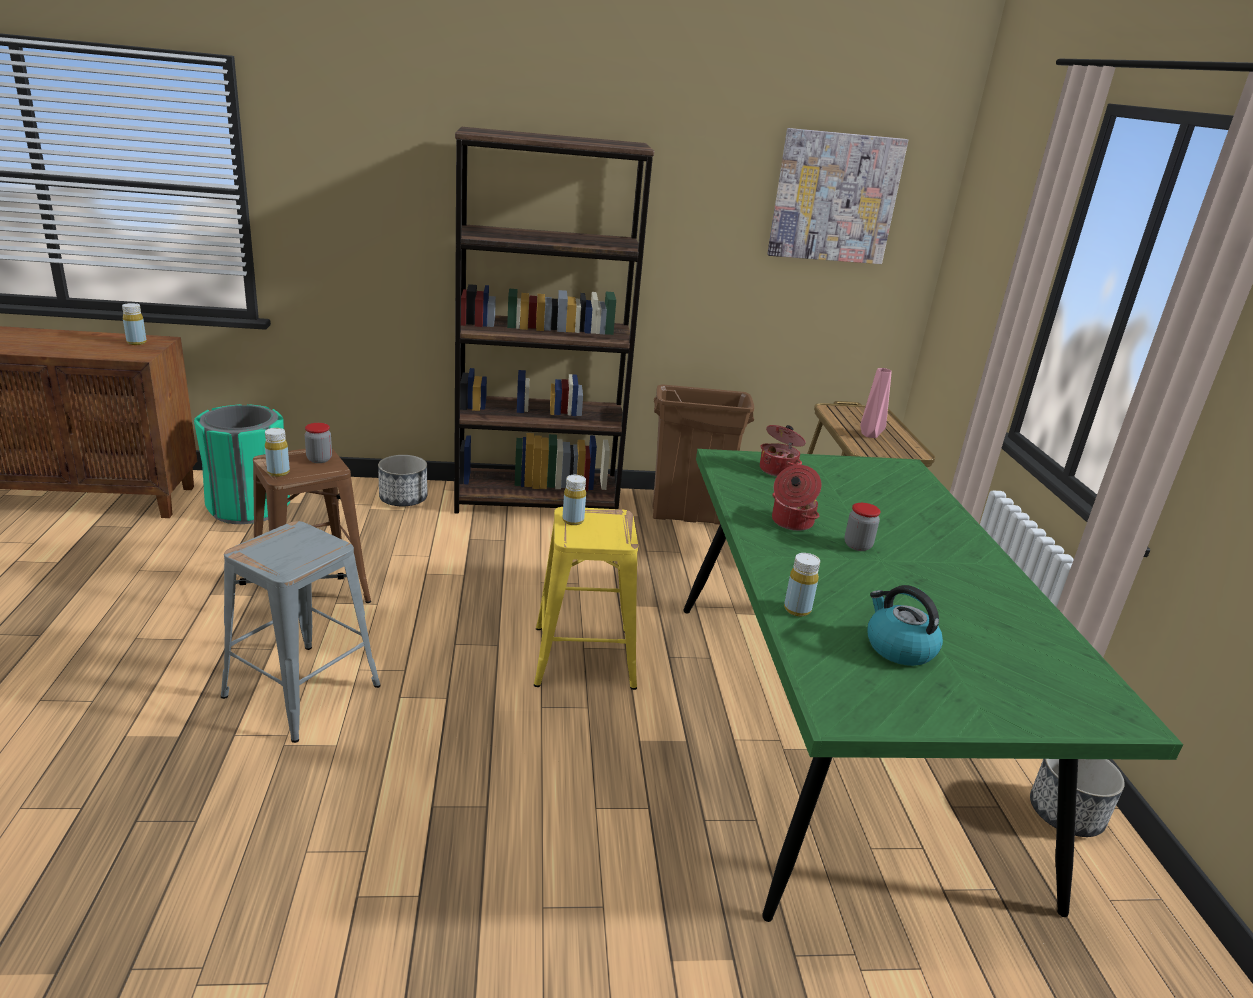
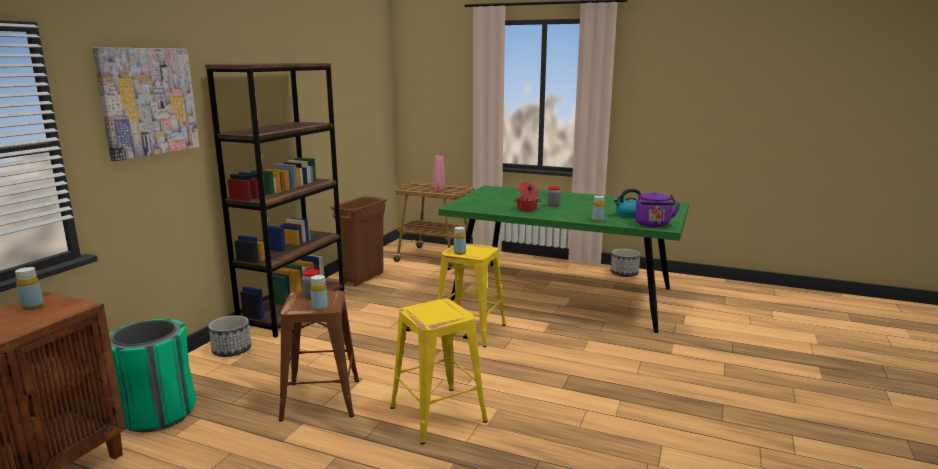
camera: 60 degrees left, 10 degrees down
(303, 691) = (439, 414): grey stool -> yellow stool
(778, 470) = (475, 202): cooking pot -> none
(835, 197) = (359, 82): picture -> picture (148, 102)
(842, 691) = (653, 225): none -> purple kettle

